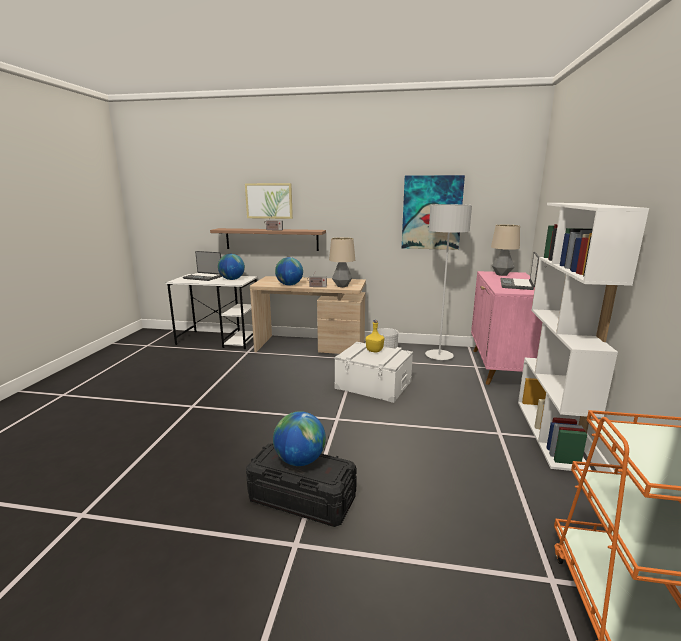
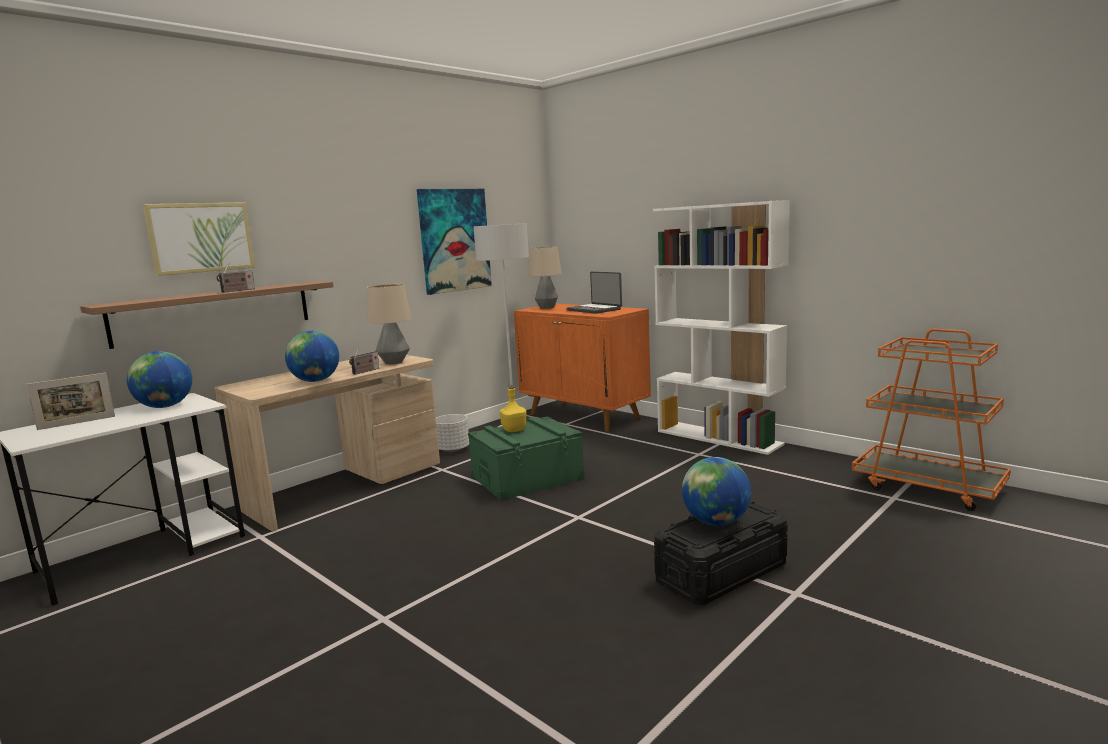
camera: 55 degrees left, 5 degrees down
(203, 277) = (77, 423): laptop -> picture frame
(373, 384) = (527, 478): white storage box -> green storage box
(501, 367) = (584, 416): pink cabinet -> orange cabinet

